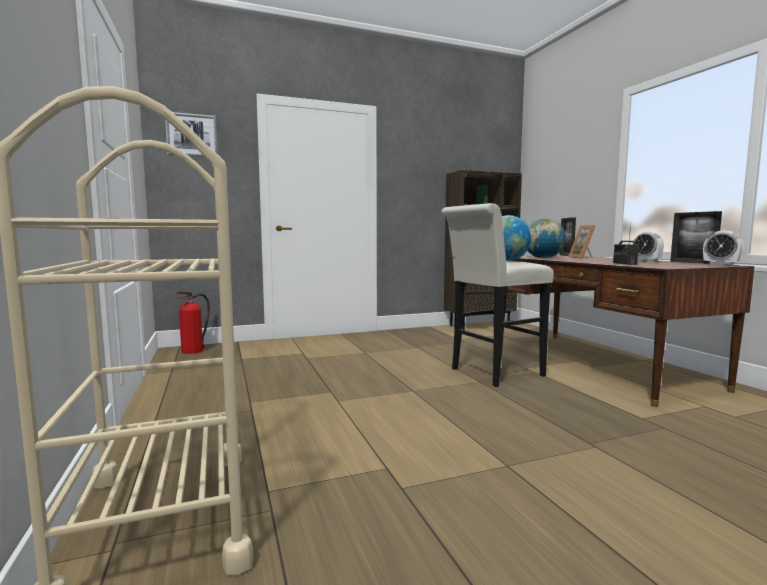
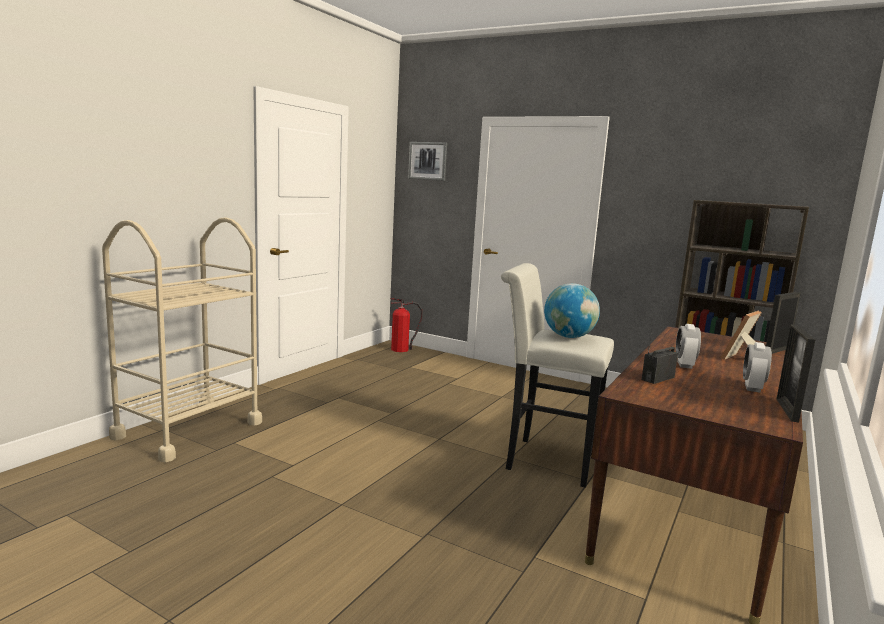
camera: 50 degrees right, 5 degrees up
(543, 258) = (674, 345): globe -> none
(720, 264) = (773, 423): alarm clock -> alarm clock (684, 365)

